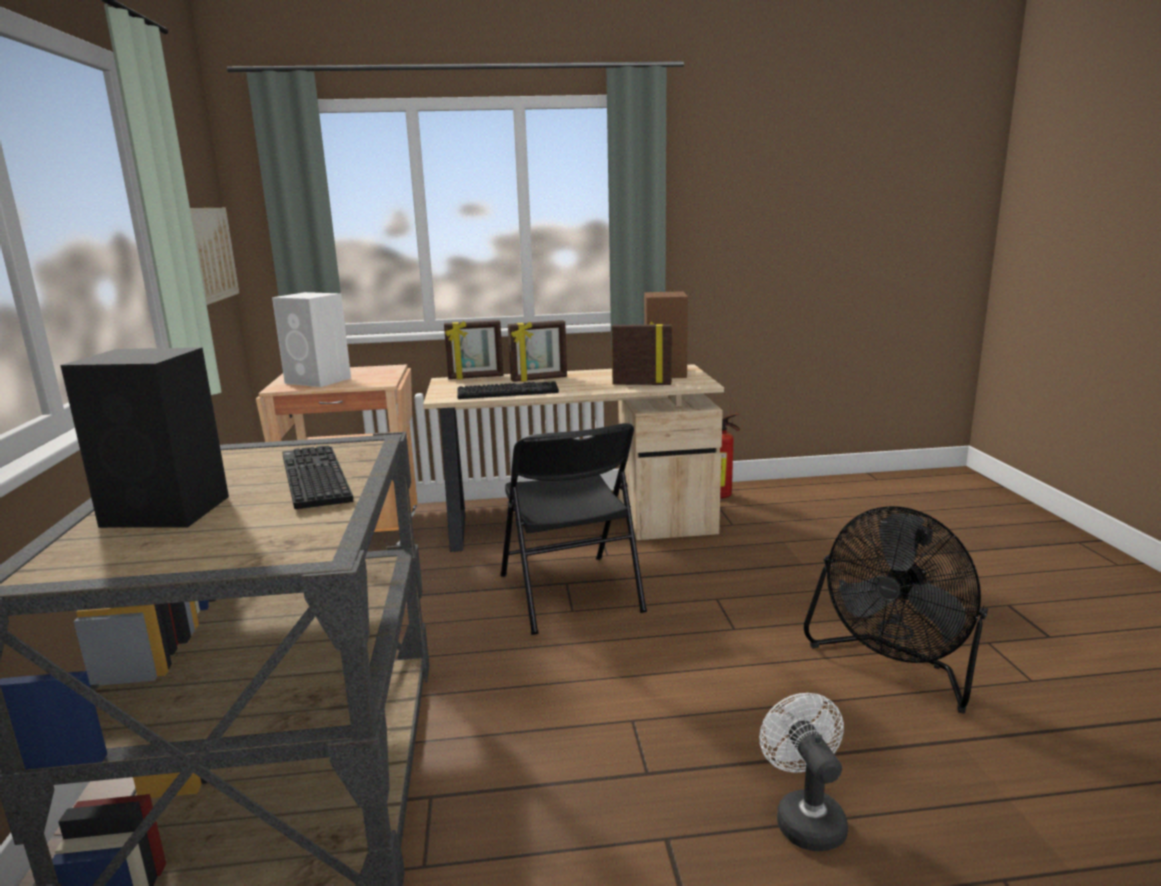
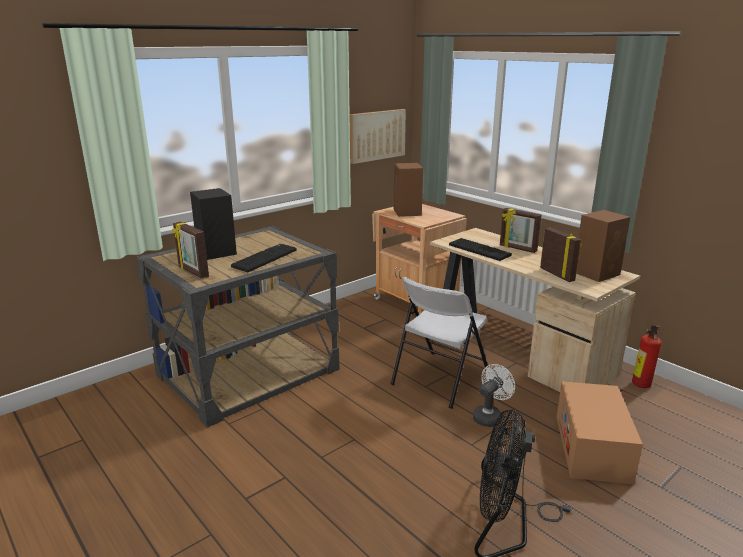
camera: 55 degrees right, 5 degrees up
(319, 380) = (407, 212): white speaker -> brown speaker
(476, 377) = (493, 235): picture frame -> picture frame (192, 272)
(569, 593) = (440, 378): black chair -> white chair
(802, 562) = (592, 448): none -> cardboard box
(805, 817) = (331, 516): white fan -> white fan (490, 416)

